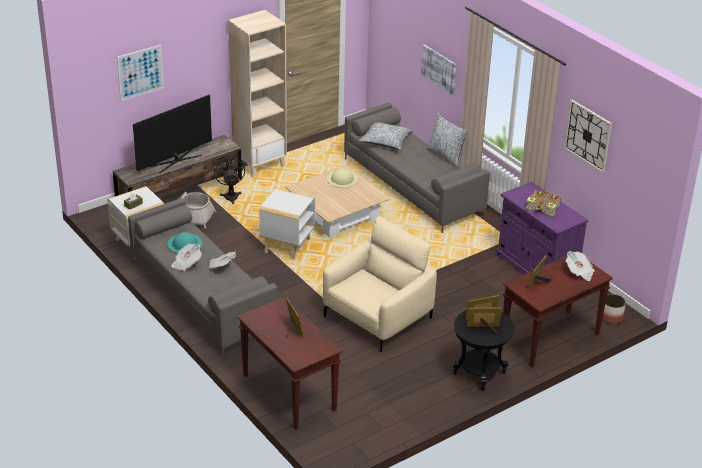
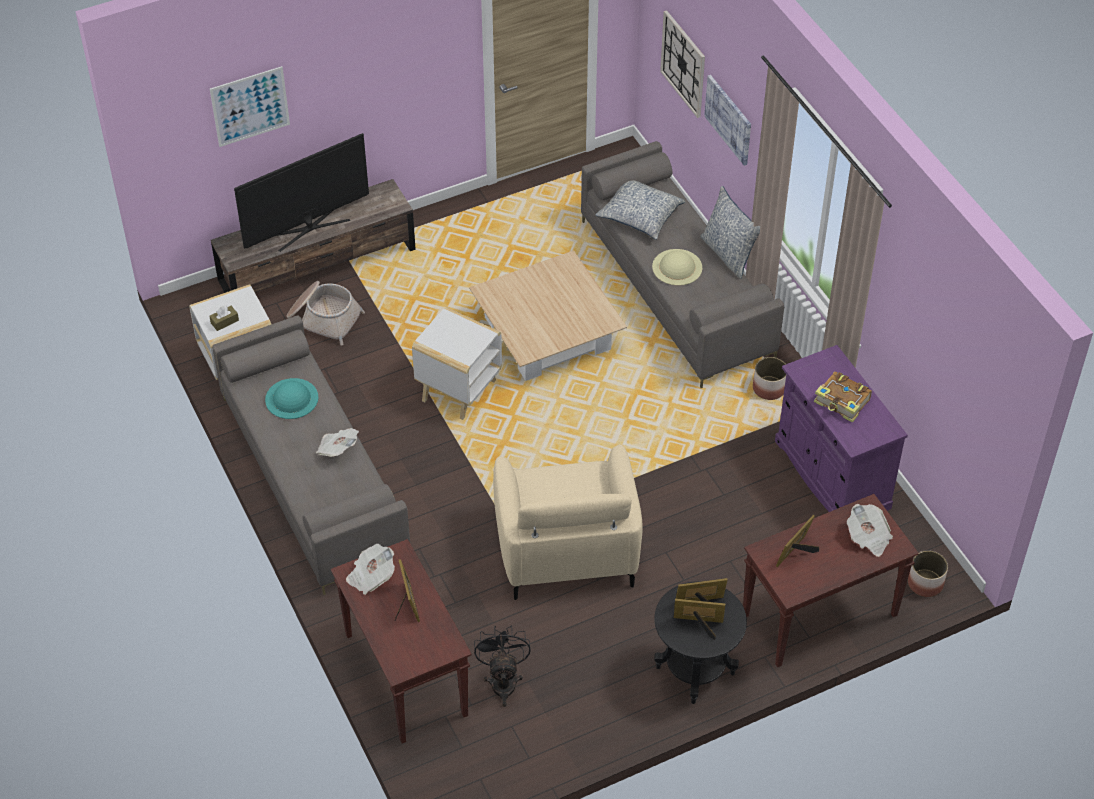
camera: 10 degrees right, 15 degrees up
(186, 264) = (287, 438): newspaper -> newspaper (371, 576)
(230, 195) = (392, 281): black fan -> black fan (503, 681)
(260, 164) = (449, 222): beige bookcase -> none
(342, 179) = (560, 279): beige hat -> beige hat (677, 267)
(377, 317) = (566, 546): beige armchair -> beige armchair turned 120 degrees clockwise
(484, 230) = (769, 388): none -> planter
(588, 135) = (919, 312): wall clock -> wall clock (683, 63)

